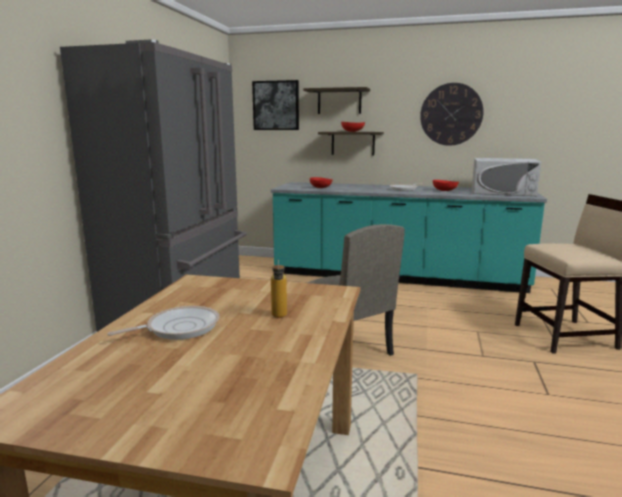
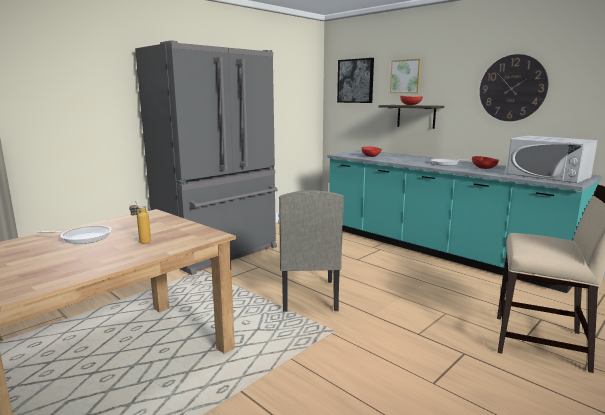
camera: 30 degrees right, 0 degrees up
(339, 101) = (406, 76): shelf -> picture

